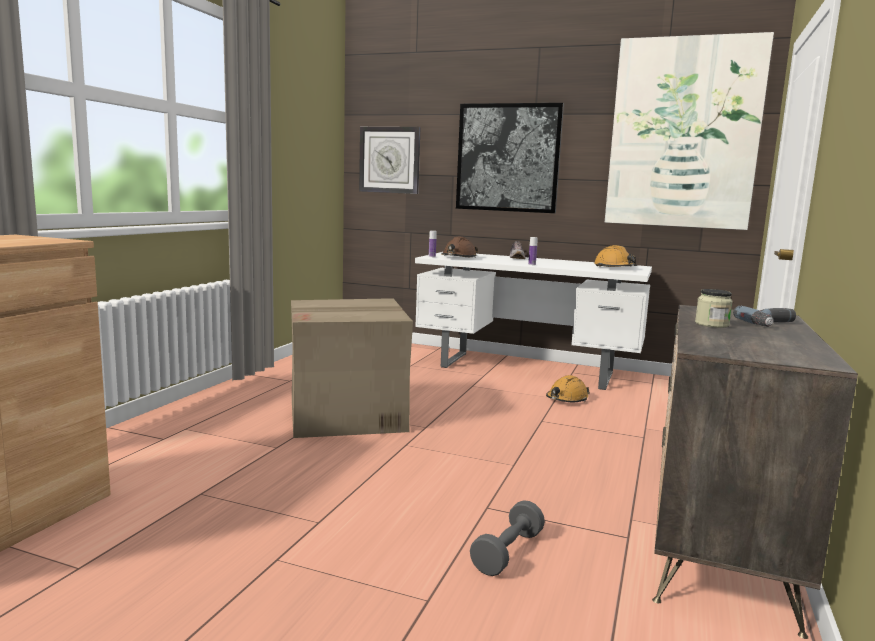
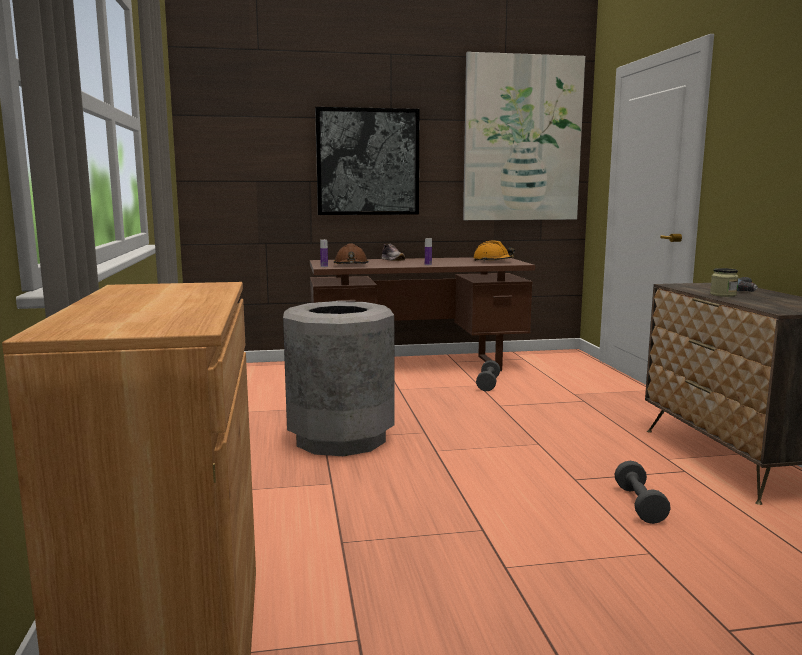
camera: 30 degrees left, 0 degrees up
(348, 415) = (341, 438): cardboard box -> grey trash can
(389, 160) = (235, 166): wall clock -> none
(527, 370) = (418, 366): white desk -> brown desk
(566, 399) = (488, 384): orange hard hat -> grey dumbbell

